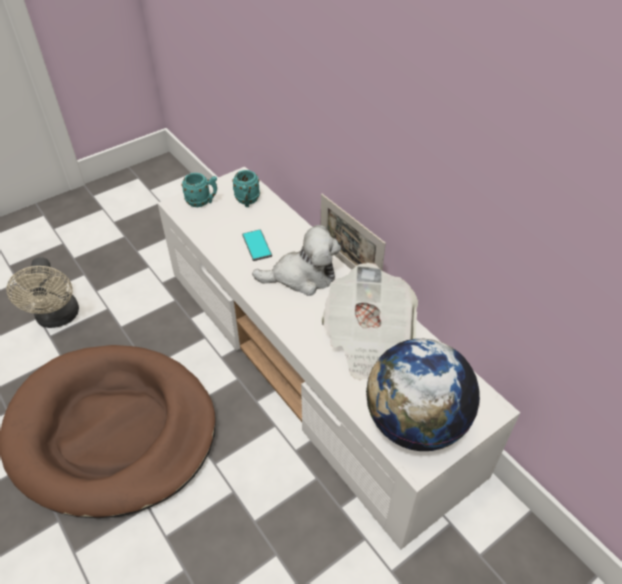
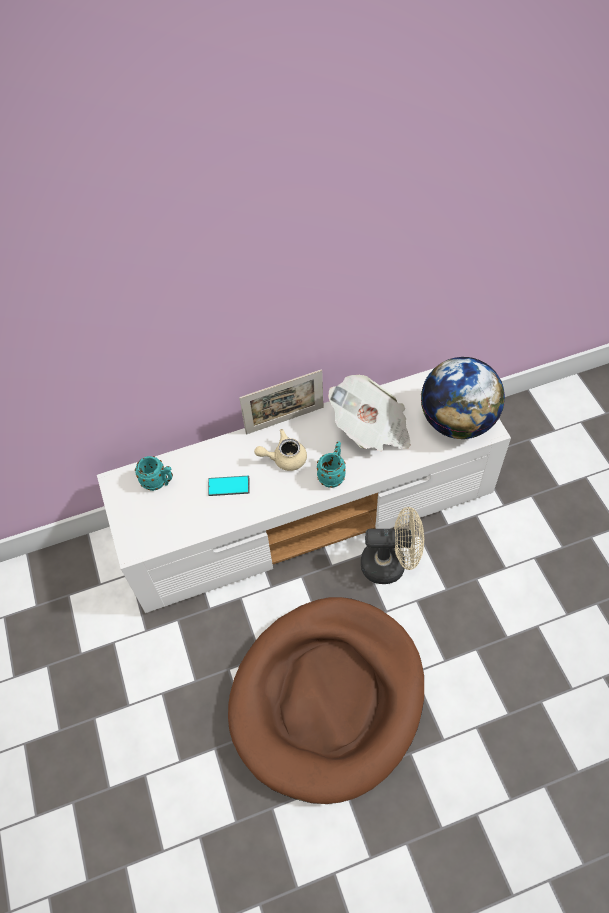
camera: 70 degrees left, 10 degrees up
(58, 318) = (156, 751): beige fan -> beige fan (391, 564)
(202, 202) = (140, 523): turquoise mug -> turquoise mug (333, 474)
(302, 276) = (284, 458): plush toy -> beige teapot

